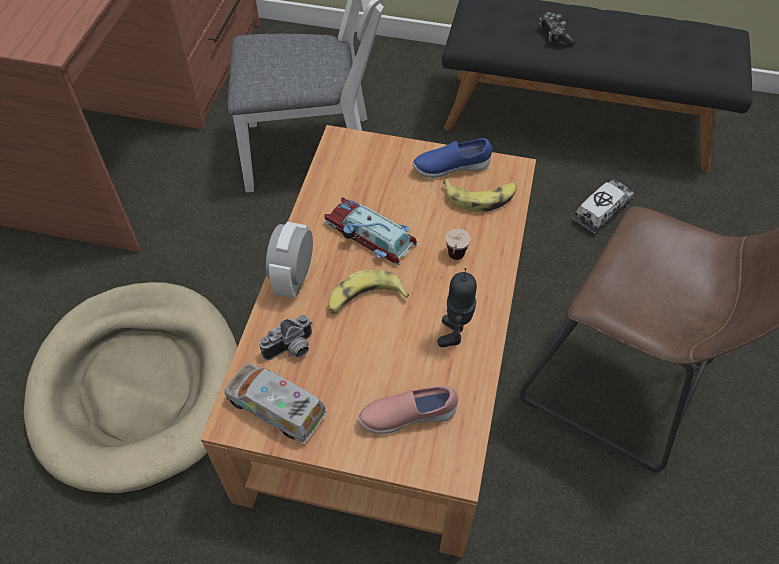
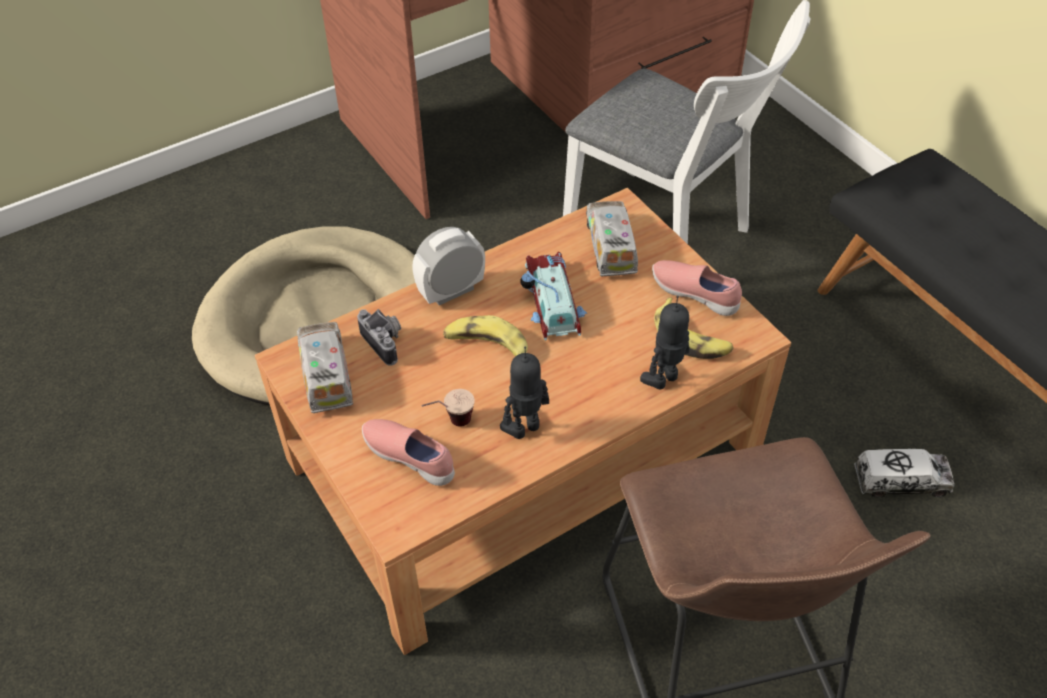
camera: 45 degrees right, 5 degrees down
(291, 349) = (386, 342): camera -> camera turned 135 degrees counterclockwise
(363, 172) = (610, 247): none -> toy truck
(450, 167) = (695, 294): blue shoe -> pink shoe
(454, 261) = (598, 372): cup -> cup (450, 424)
(496, 235) = (664, 379): none -> toy robot
(554, 34) = (975, 243): game controller -> none

